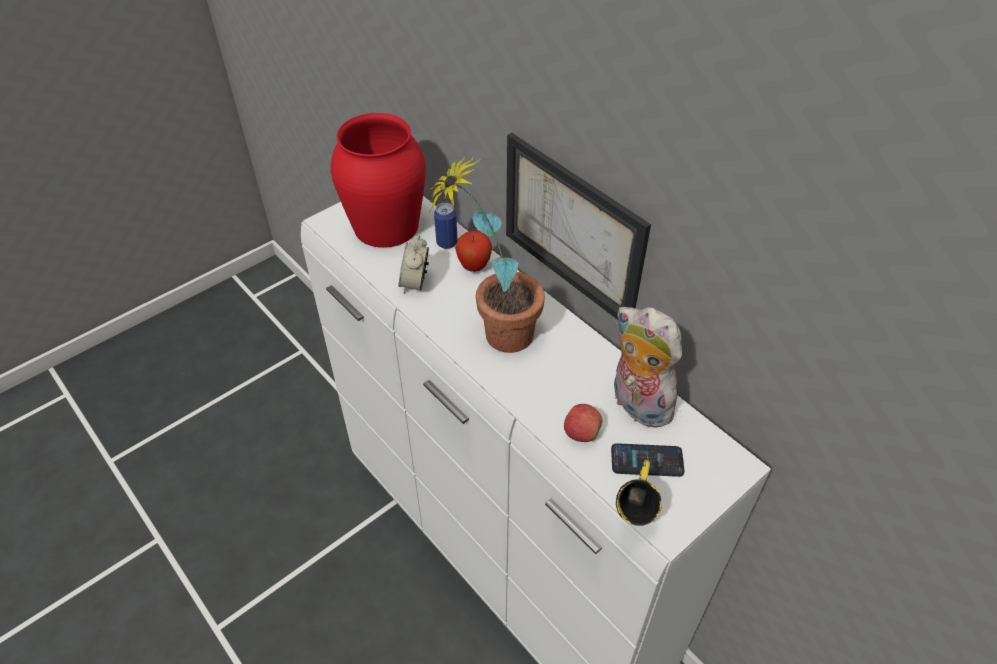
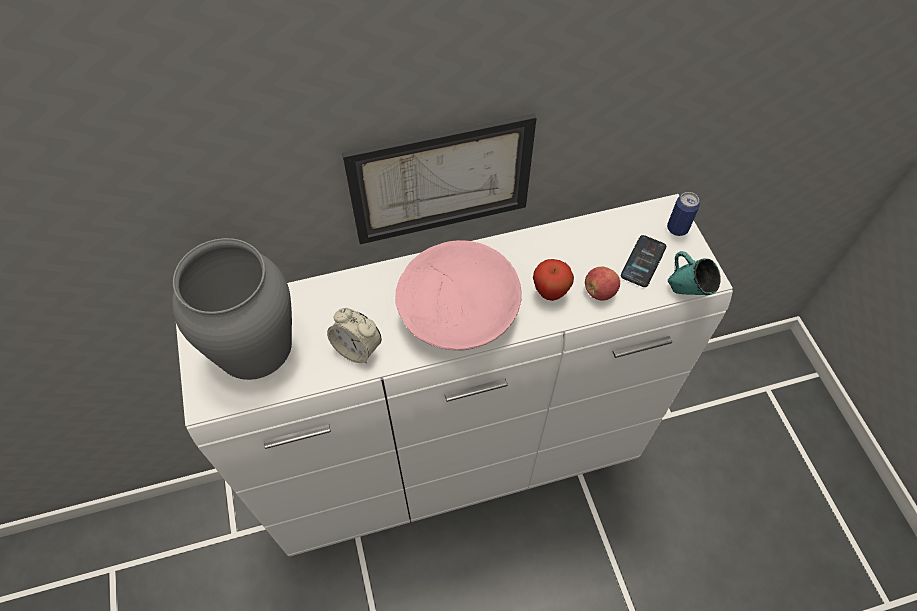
camera: 65 degrees left, 10 degrees up
(387, 226) = (255, 345): red vase -> grey vase
(447, 243) = (316, 301): can -> can (677, 228)
(474, 267) = (365, 291): apple -> apple (550, 292)
(493, 333) = (460, 309): potted plant -> pink bowl
(634, 513) = (687, 291): yellow mug -> turquoise mug
(636, 404) = (587, 243): plush toy -> none

